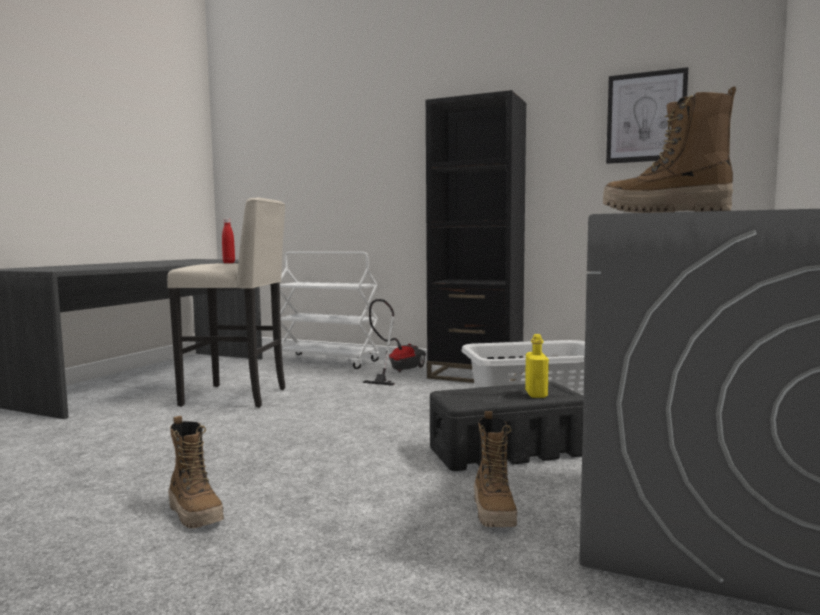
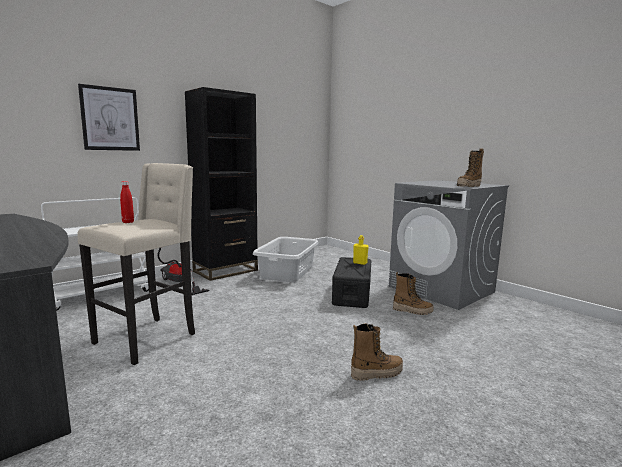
camera: 65 degrees left, 5 degrees up
(646, 117) = (287, 117): picture -> picture (110, 119)

